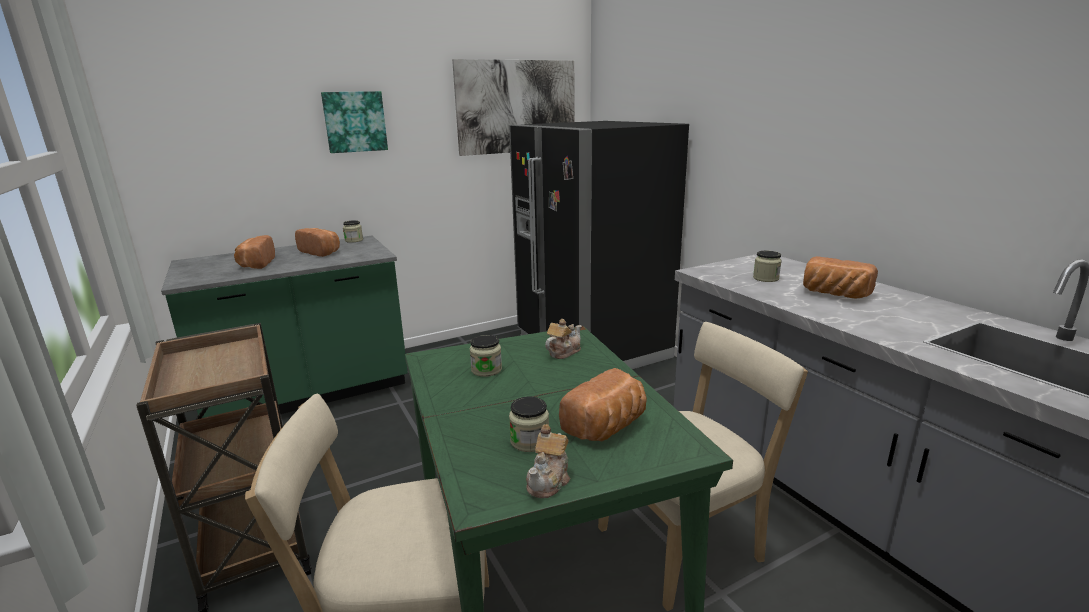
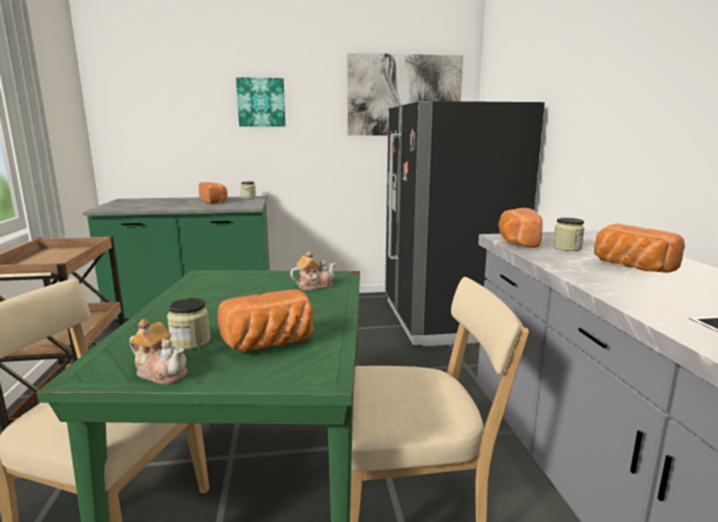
camera: 20 degrees right, 5 degrees down
(256, 264) = (161, 204): bread -> bread (516, 242)
(486, 370) = (233, 288): jar -> none
(549, 480) = (161, 372): teapot -> teapot turned 105 degrees counterclockwise

